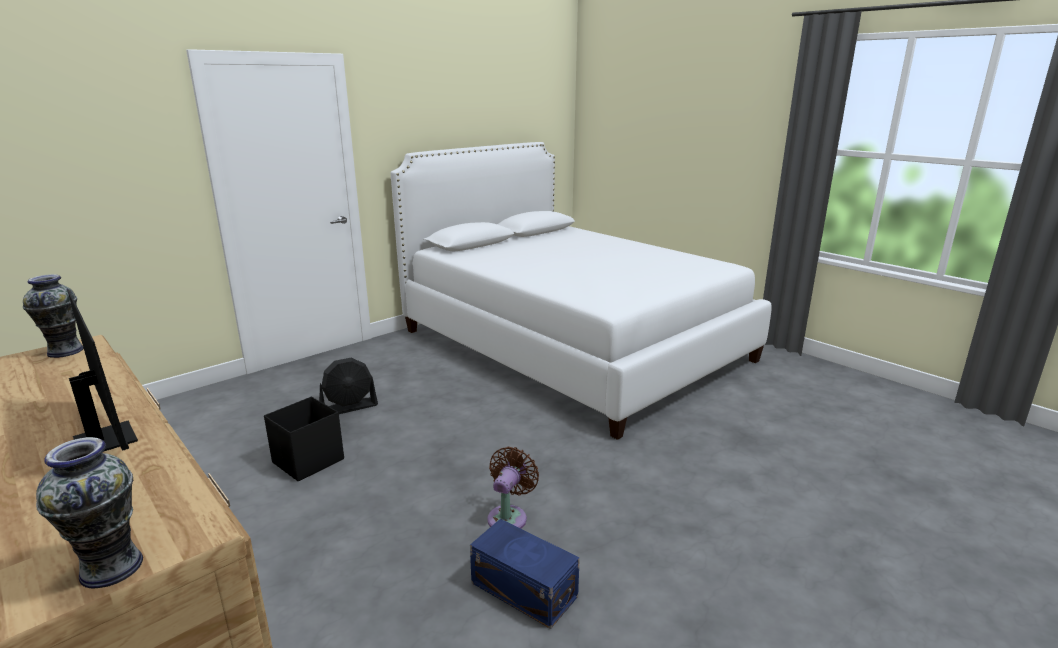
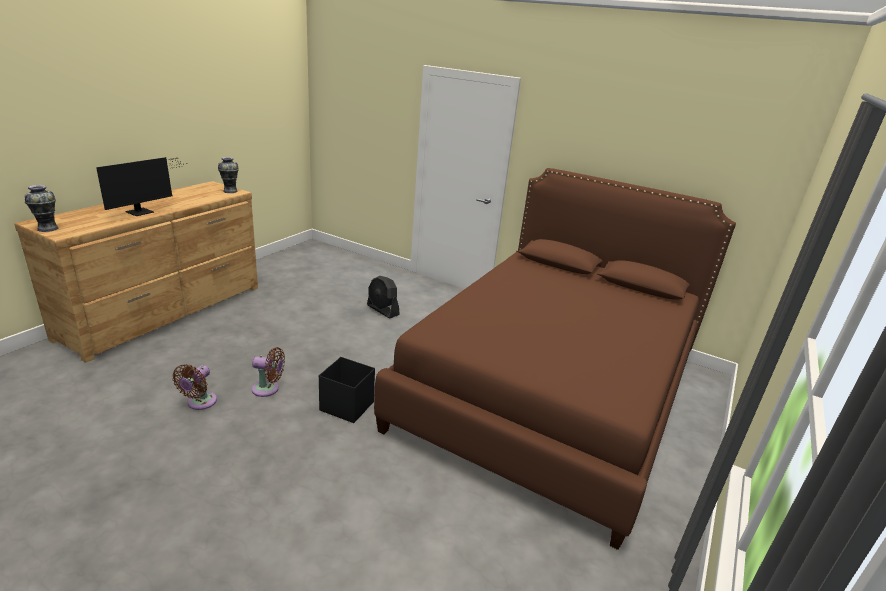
camera: 70 degrees right, 5 degrees up
(307, 461) = (317, 311): black storage box -> black storage box (346, 406)
(523, 588) = (199, 403): blue storage box -> brown fan
(572, 344) = (551, 392): white bed -> brown bed

